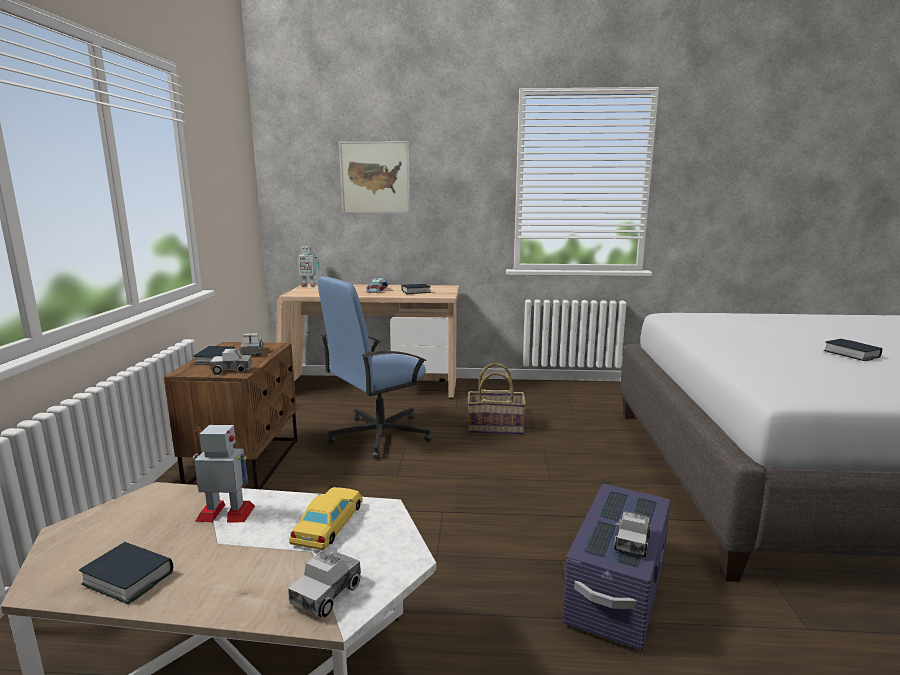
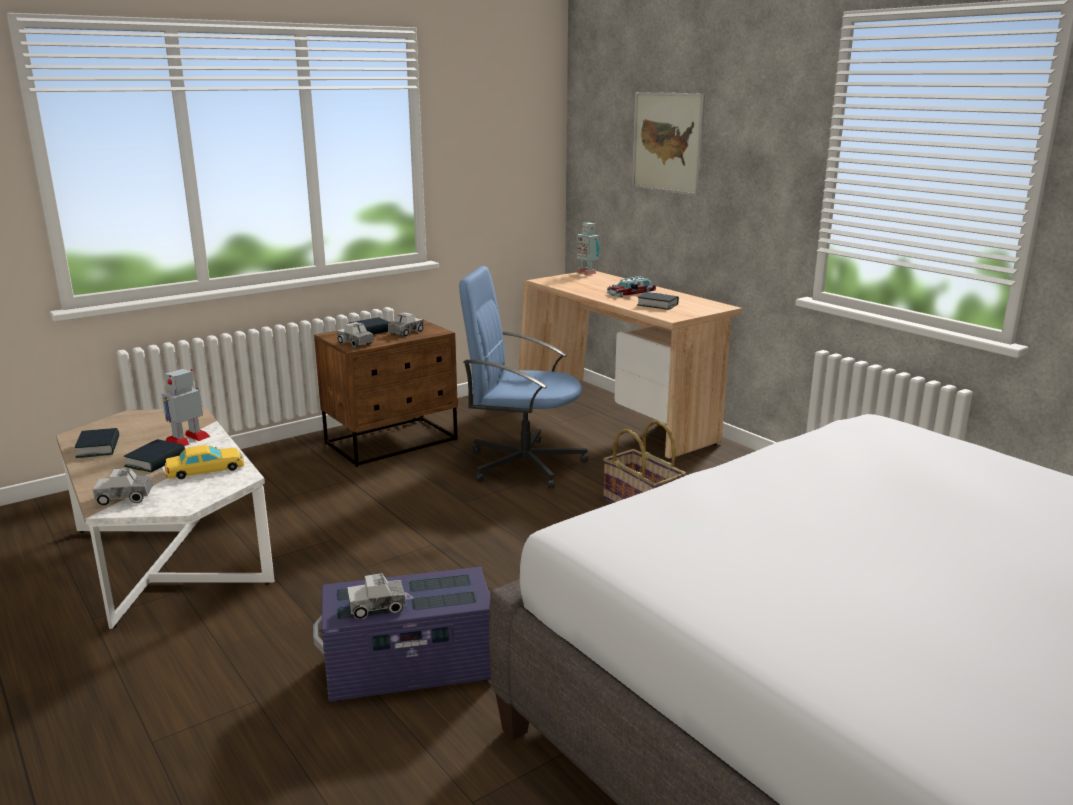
camera: 50 degrees right, 5 degrees up
(226, 513) = (187, 439): toy robot -> toy robot turned 105 degrees counterclockwise
(851, 354) = (884, 554): book -> book (156, 461)

